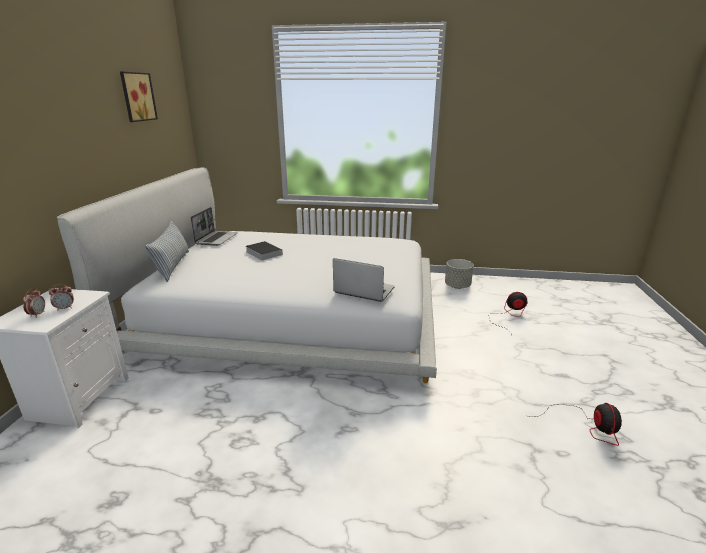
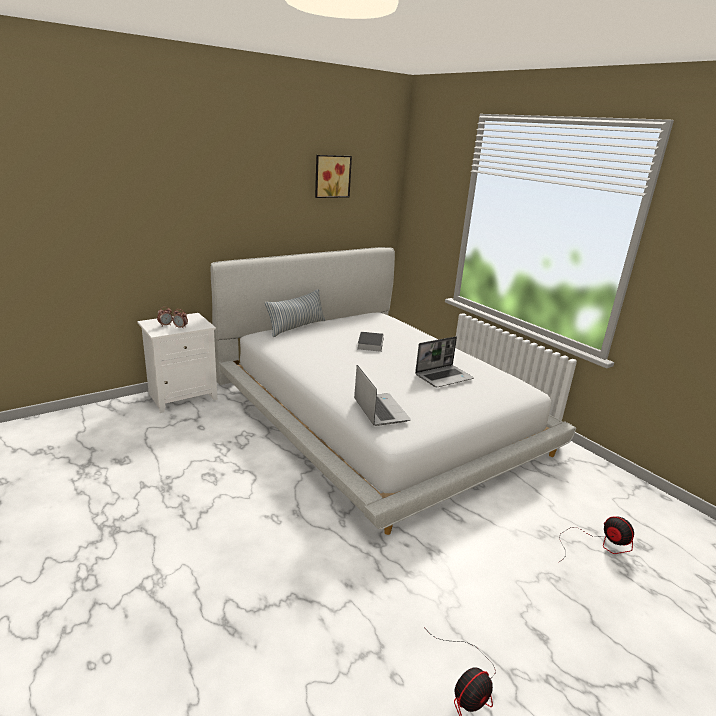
camera: 45 degrees right, 0 degrees up
(216, 239) = (361, 318): laptop -> laptop (444, 377)
(457, 286) = (592, 479): grey planter -> none

